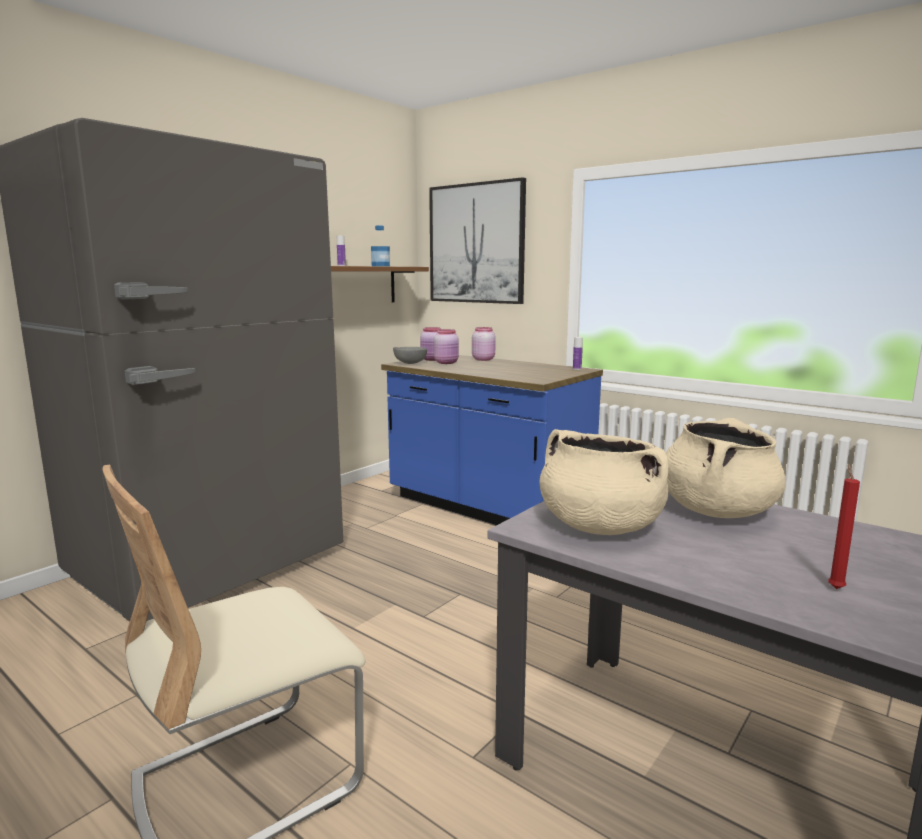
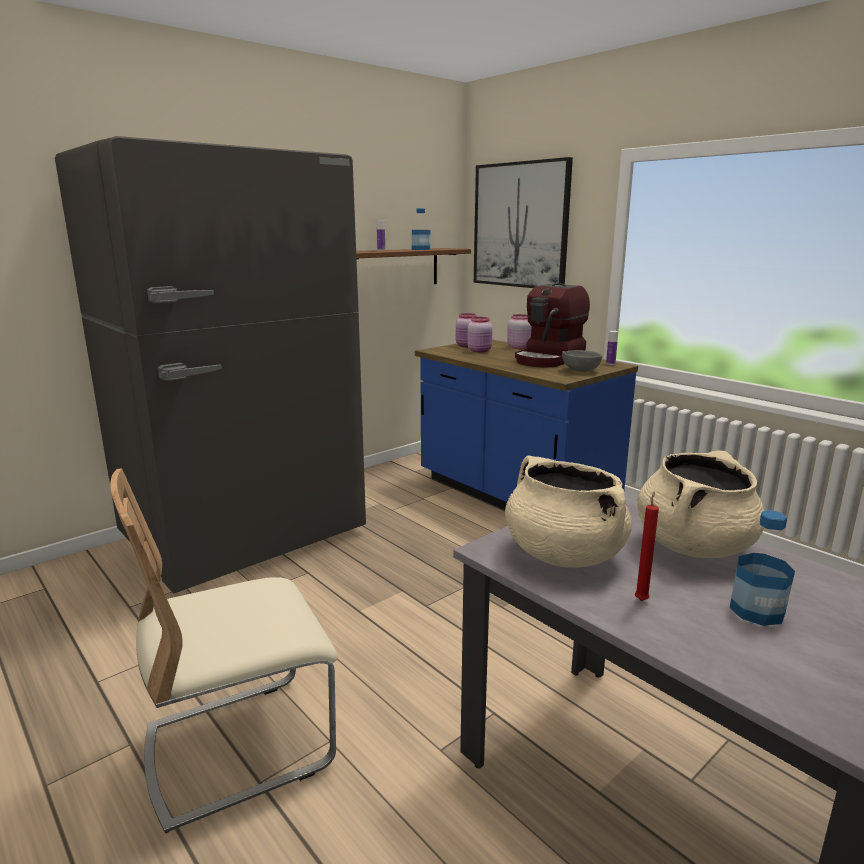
camera: 10 degrees right, 5 degrees up
(409, 363) = (442, 350): grey bowl -> grey bowl (579, 371)
(518, 367) = (550, 359): none -> coffee machine
(800, 557) = (757, 610): none -> bottle
(835, 587) = (776, 650): red candle -> red candle (641, 599)

